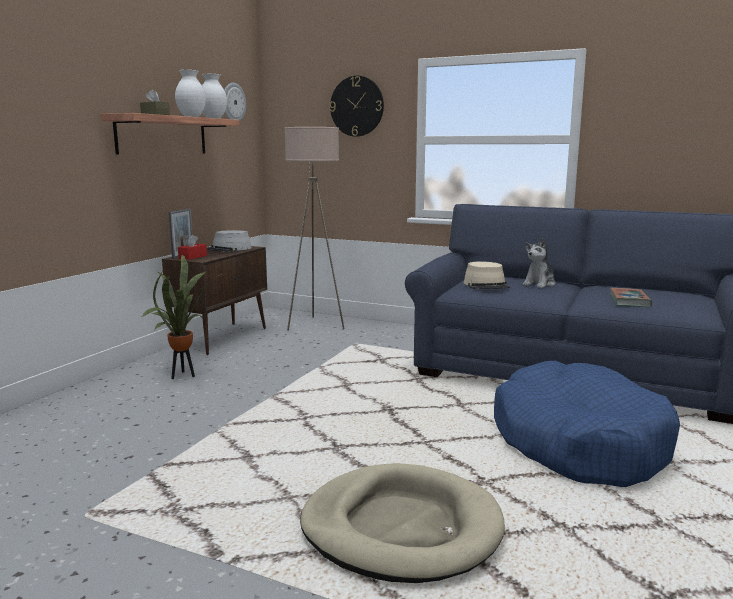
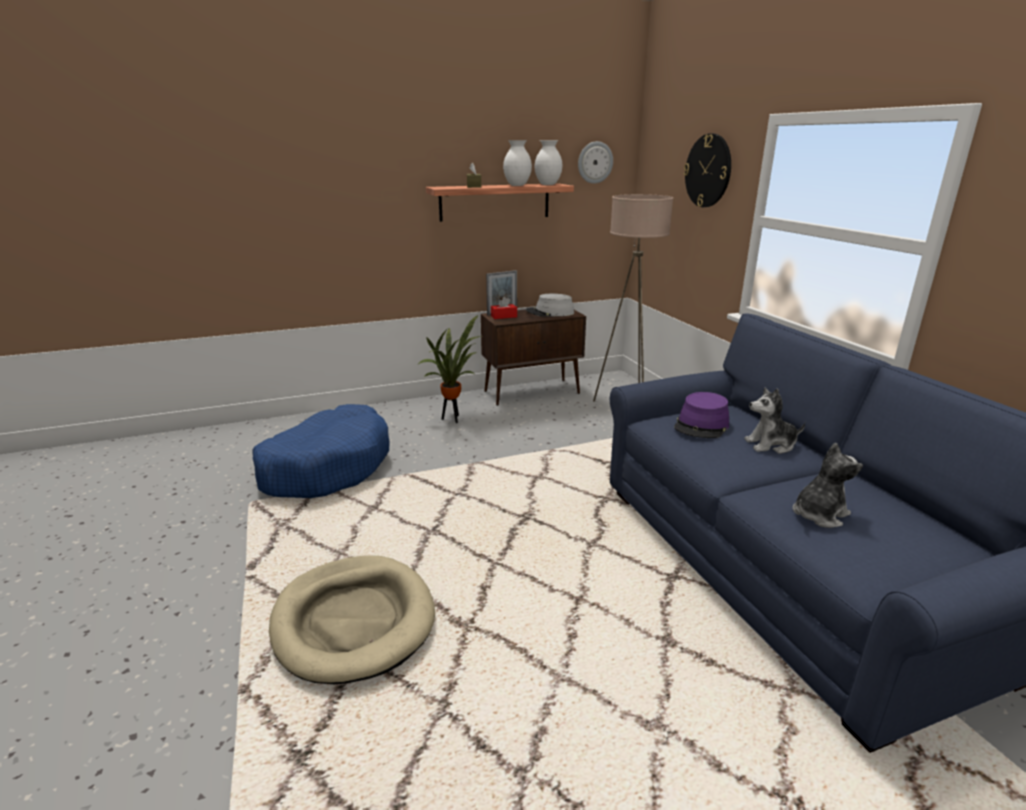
camera: 45 degrees right, 10 degrees up
(486, 285) = (701, 425): beige hat -> purple hat
(578, 443) = (622, 646): blue dog bed -> blue dog bed (327, 467)
(629, 301) = (818, 514): book -> plush toy

